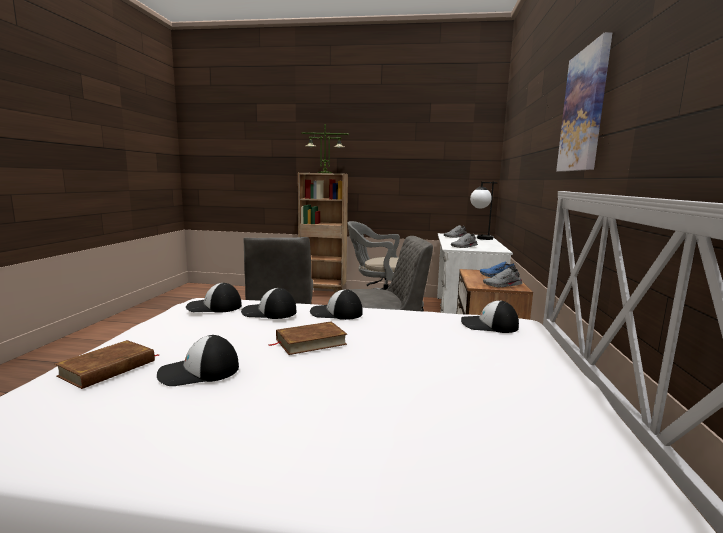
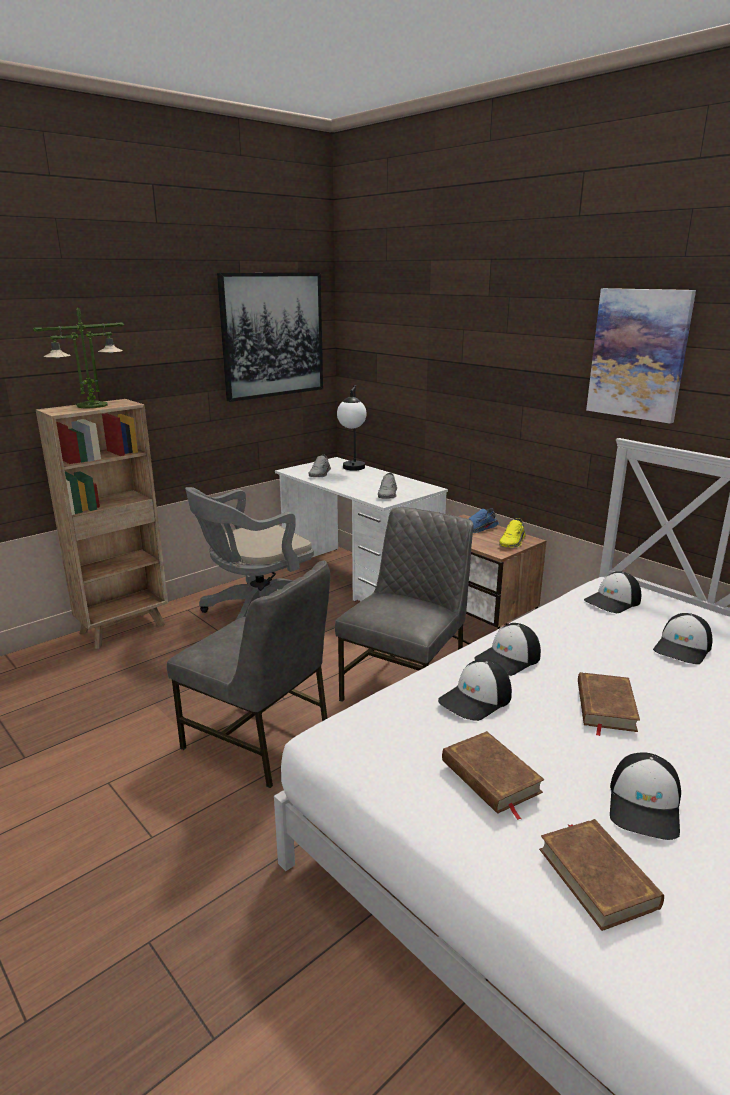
camera: 50 degrees left, 10 degrees up
(188, 328) = (490, 777): none -> brown book
(214, 307) = (409, 733): cap -> cap (683, 648)
(448, 148) = (272, 335): none -> picture
(502, 286) = (513, 542): grey shoe -> yellow shoe

